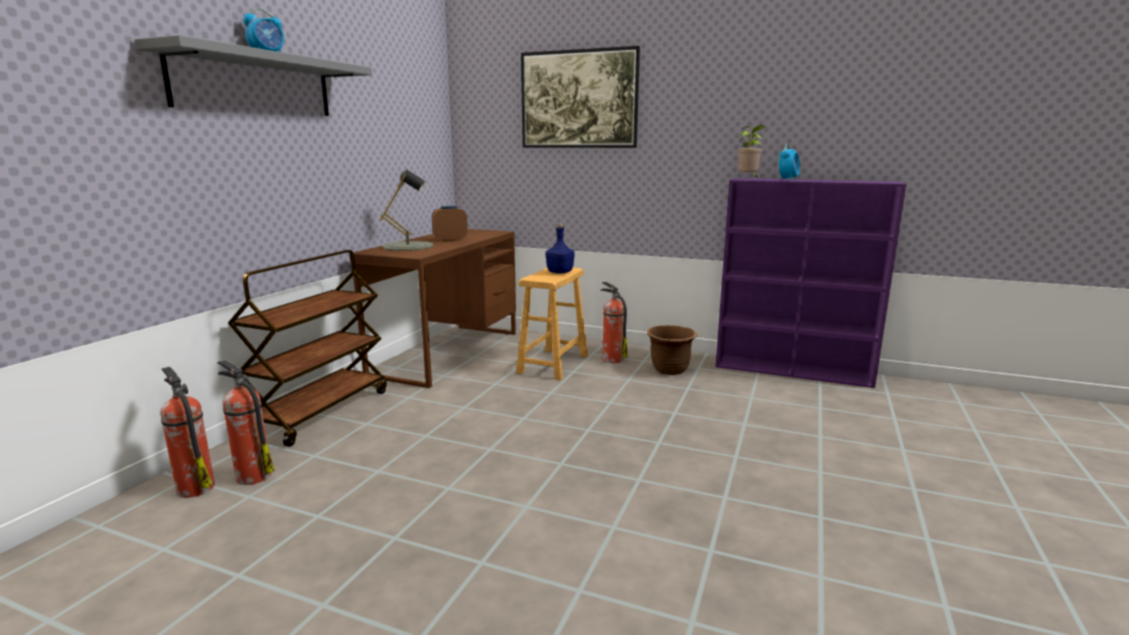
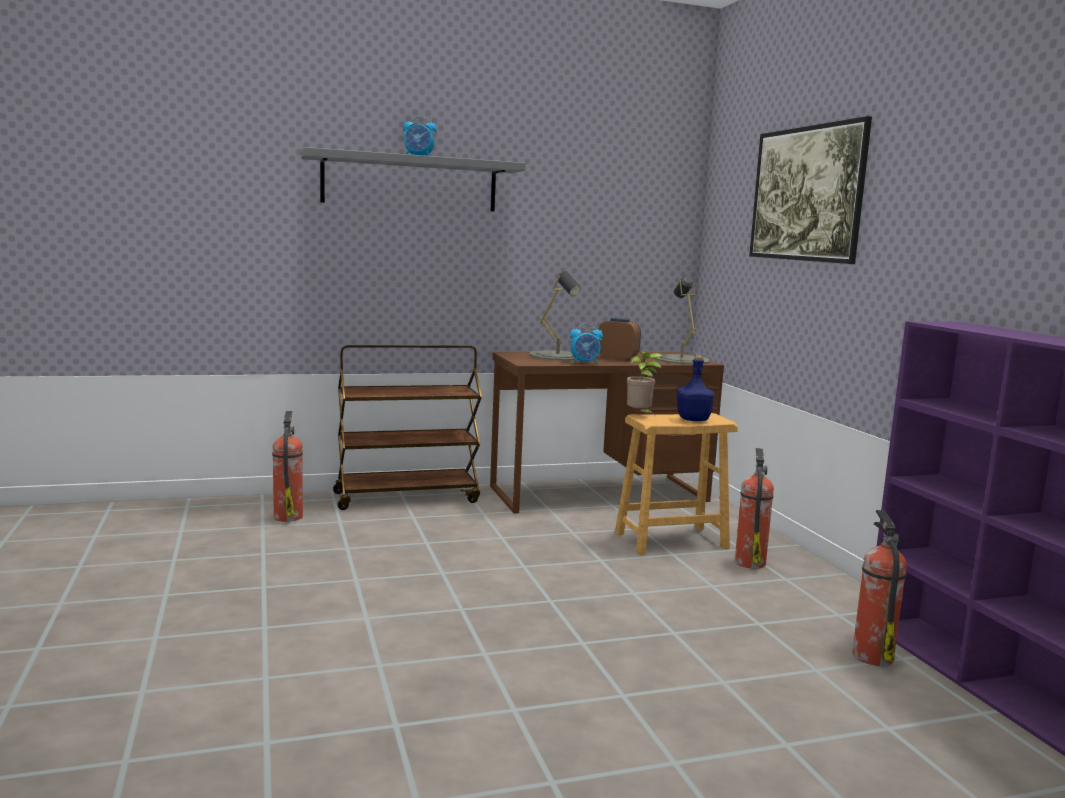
camera: 50 degrees right, 5 degrees down
(195, 487) = (254, 509): fire extinguisher -> fire extinguisher (871, 655)
(482, 233) = (681, 360): none -> grey table lamp
(670, 370) = (791, 600): brown planter -> none
(748, 179) = (947, 324): potted plant -> potted plant (640, 416)
(788, 179) = (1012, 331): alarm clock -> alarm clock (585, 363)

